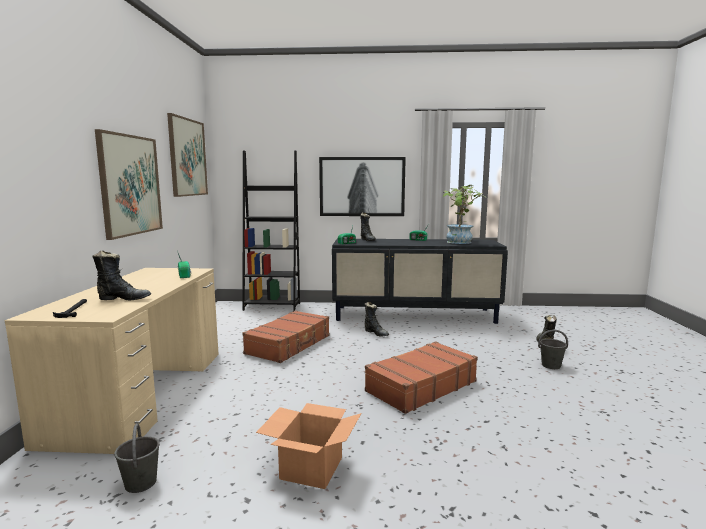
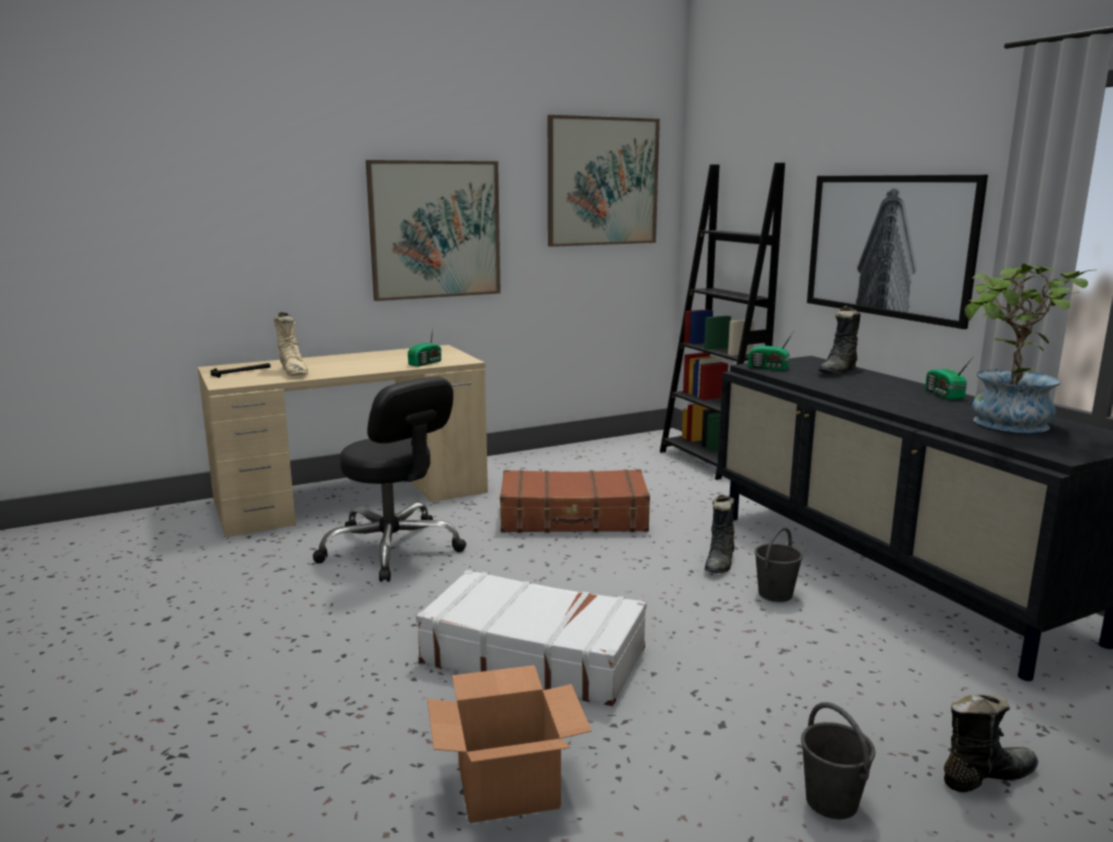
camera: 60 degrees right, 5 degrees up
(124, 299) = (294, 372): black boot -> beige boot
(141, 482) = (180, 561): grey bucket -> grey bucket (775, 594)
(259, 395) = (395, 551): none -> black office chair
(311, 469) = (238, 635): cardboard box -> cardboard box (506, 787)
(420, 386) = (533, 655): brown suitcase -> white suitcase

